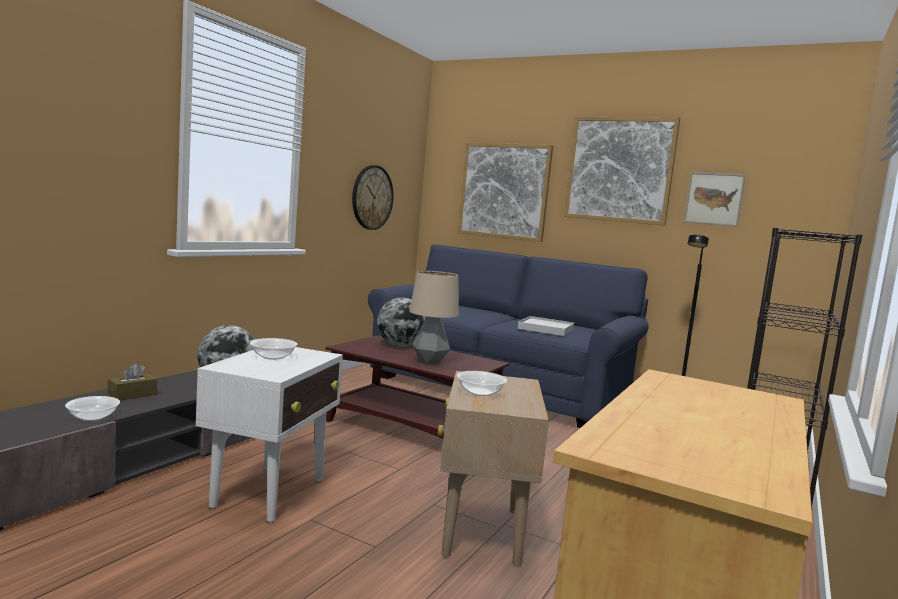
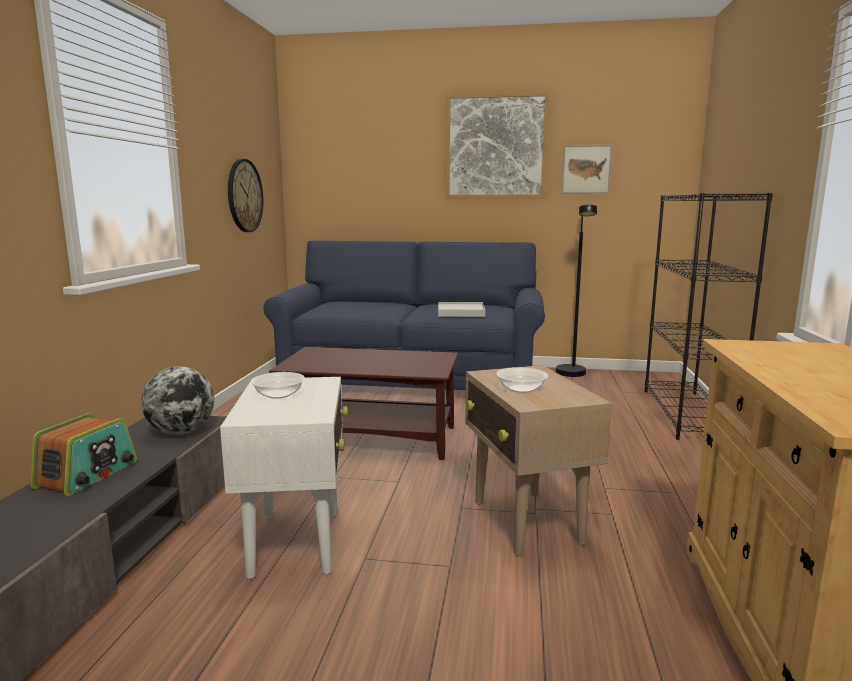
camera: 20 degrees left, 5 degrees up
(93, 417) = (72, 515): bowl -> none
(132, 395) = (88, 475): brown tissue box -> radio
(399, 345) = (340, 354): globe -> none
(429, 361) = (390, 366): table lamp -> none
(504, 191) = (378, 177): picture -> none

